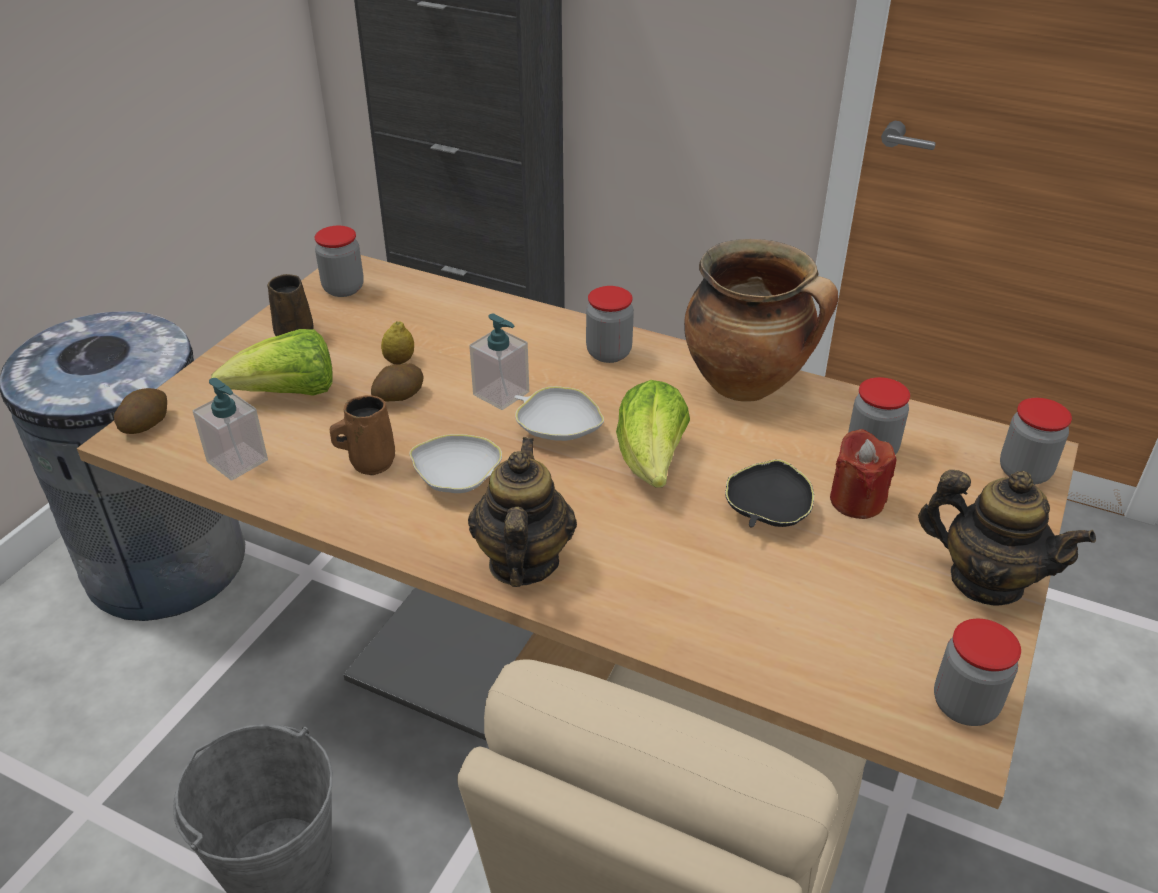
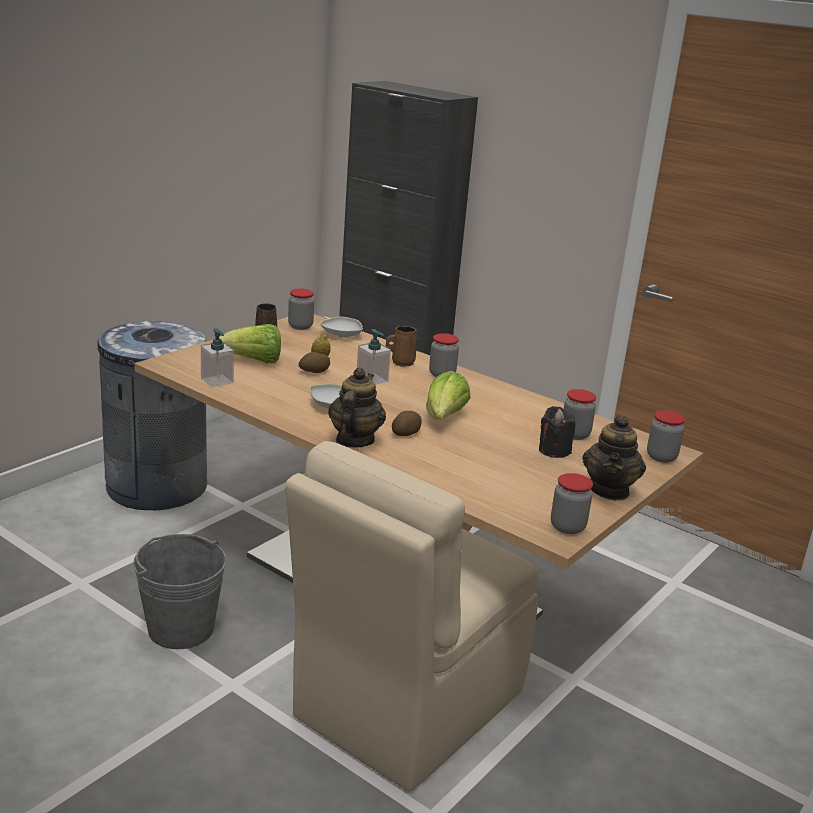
camera: 10 degrees right, 15 degrees down
(145, 424) = (173, 360): potato -> potato (406, 433)
(369, 462) = (287, 393): brown mug -> brown mug (401, 363)
(558, 429) = (397, 398): white bowl -> white bowl (341, 335)
(748, 385) = (517, 399): cooking pot -> none
(767, 511) = (499, 446): black bowl -> none
(856, 501) = (554, 451): red candle -> black candle
(985, 581) = (609, 490): teapot -> teapot turned 60 degrees clockwise

